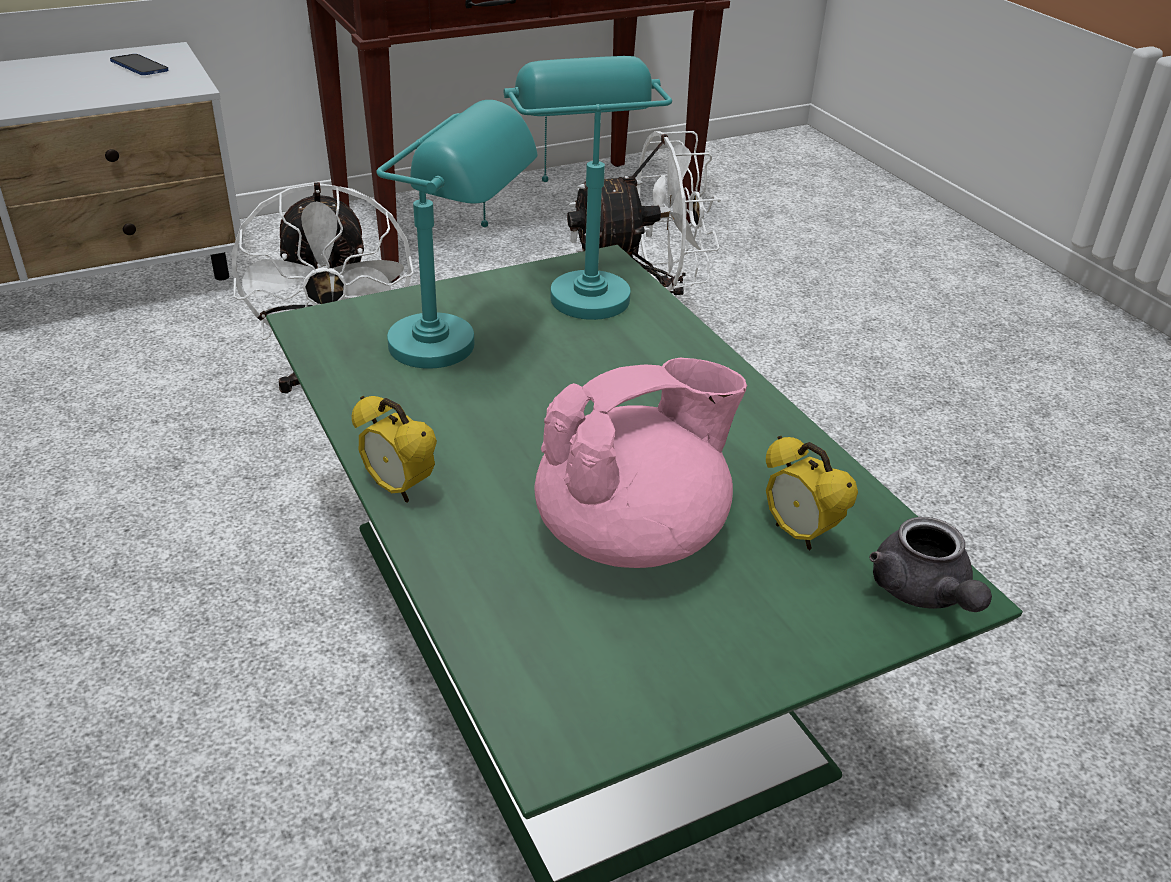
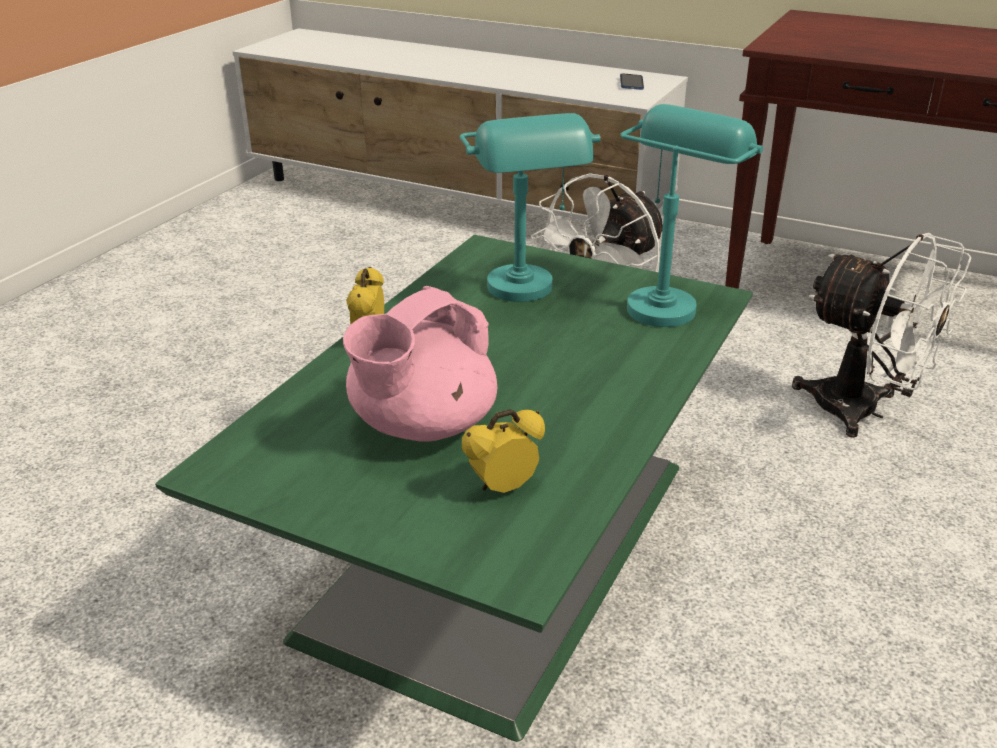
camera: 55 degrees right, 5 degrees down
(633, 535) = (421, 426): pink teapot -> pink teapot turned 105 degrees clockwise
(798, 534) = (503, 488): alarm clock -> alarm clock turned 45 degrees clockwise
(923, 593) = (503, 566): grey teapot -> none

